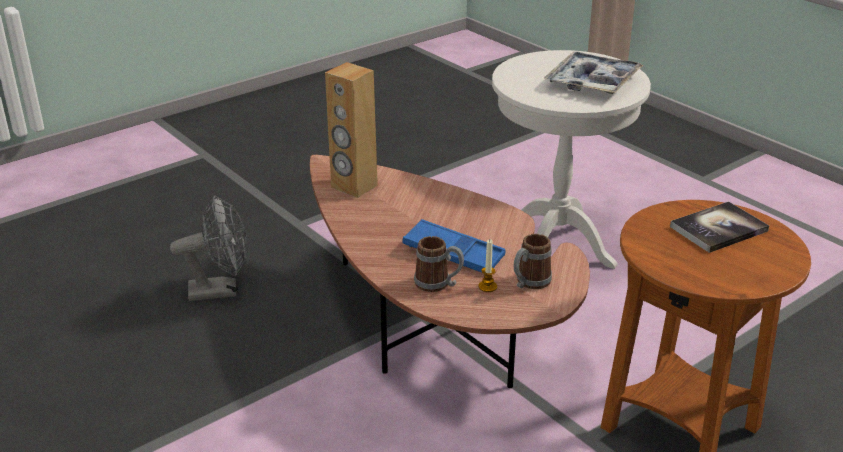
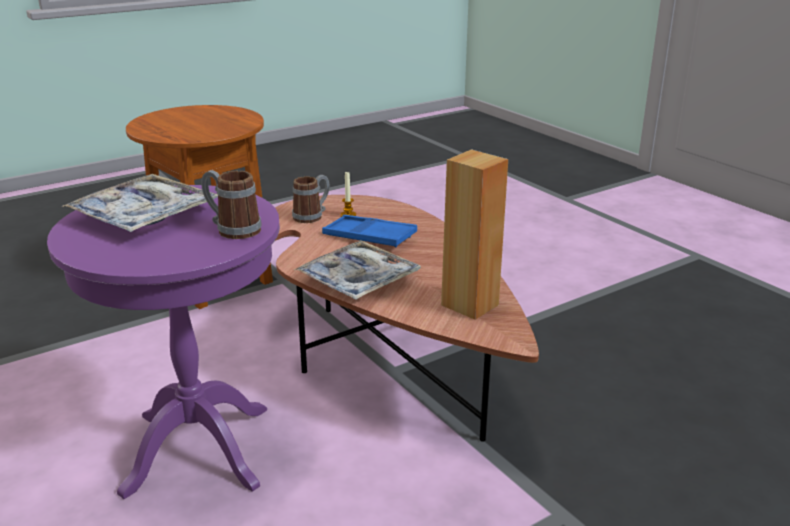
camera: 175 degrees left, 5 degrees down
(221, 290) = (625, 410): grey fan -> none
(438, 284) = (388, 218): mug -> mug (232, 229)
(450, 204) = (358, 280): none -> tray
(556, 247) = (197, 449): white side table -> purple side table
(718, 229) = (179, 128): book -> none

